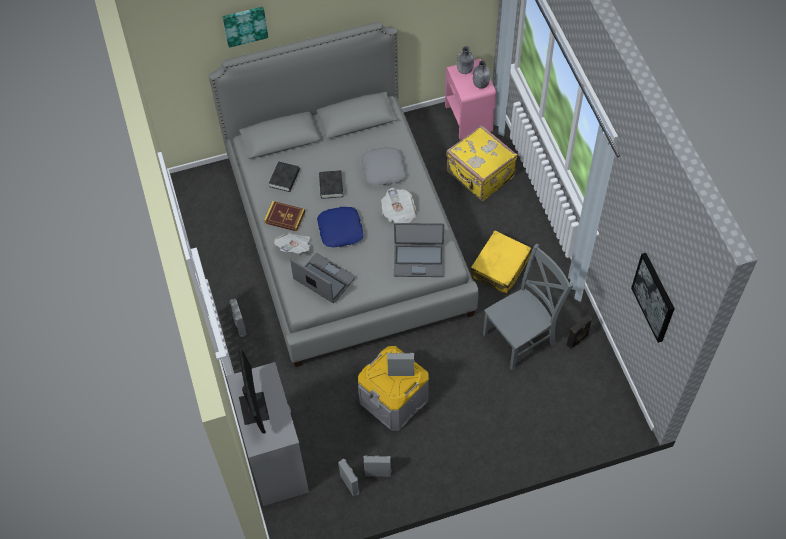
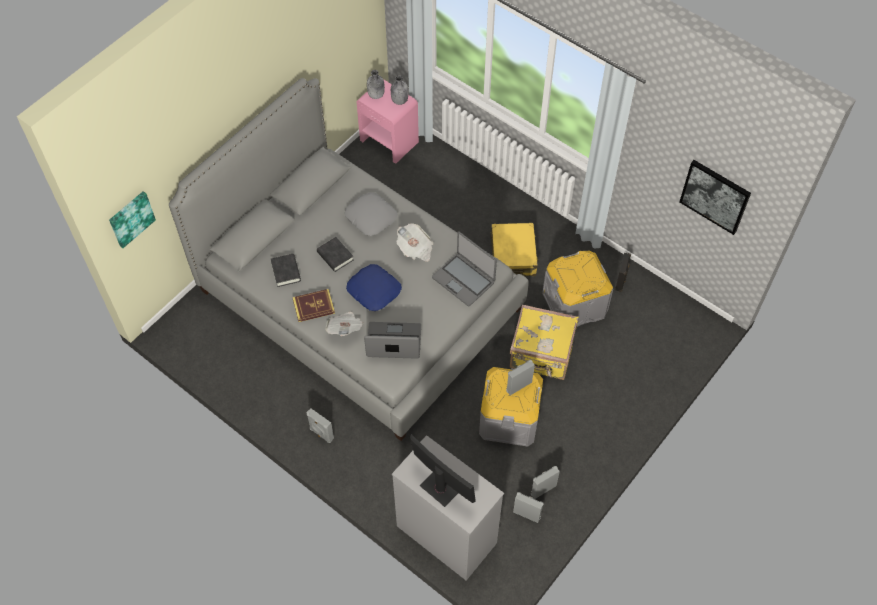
camera: 35 degrees left, 0 degrees up
(245, 25) = (188, 136): picture -> picture (131, 218)
(418, 260) = (463, 279): laptop -> laptop turned 75 degrees clockwise
(480, 175) = (436, 186): yellow suitcase -> yellow suitcase (542, 354)
(521, 337) = (574, 304): grey chair -> grey storage box

